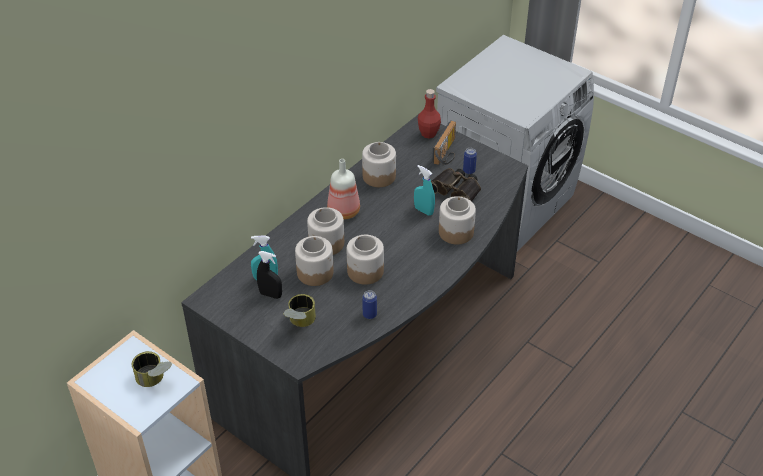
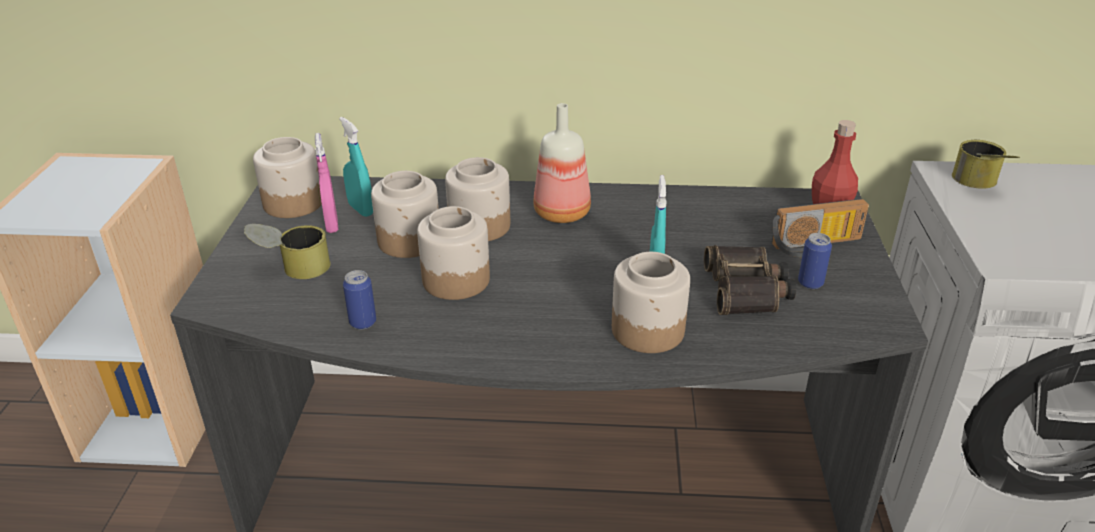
camera: 55 degrees right, 10 degrees down
(155, 380) = (86, 200): can -> can (978, 185)
(270, 294) = (332, 225): black spray bottle -> pink spray bottle
(379, 176) = (673, 211): jar -> jar (294, 203)

